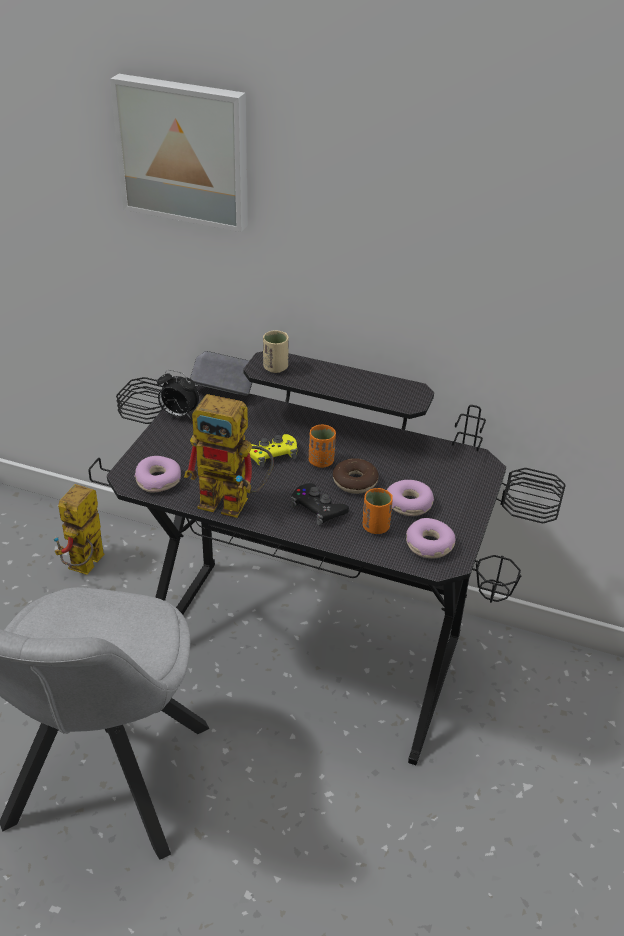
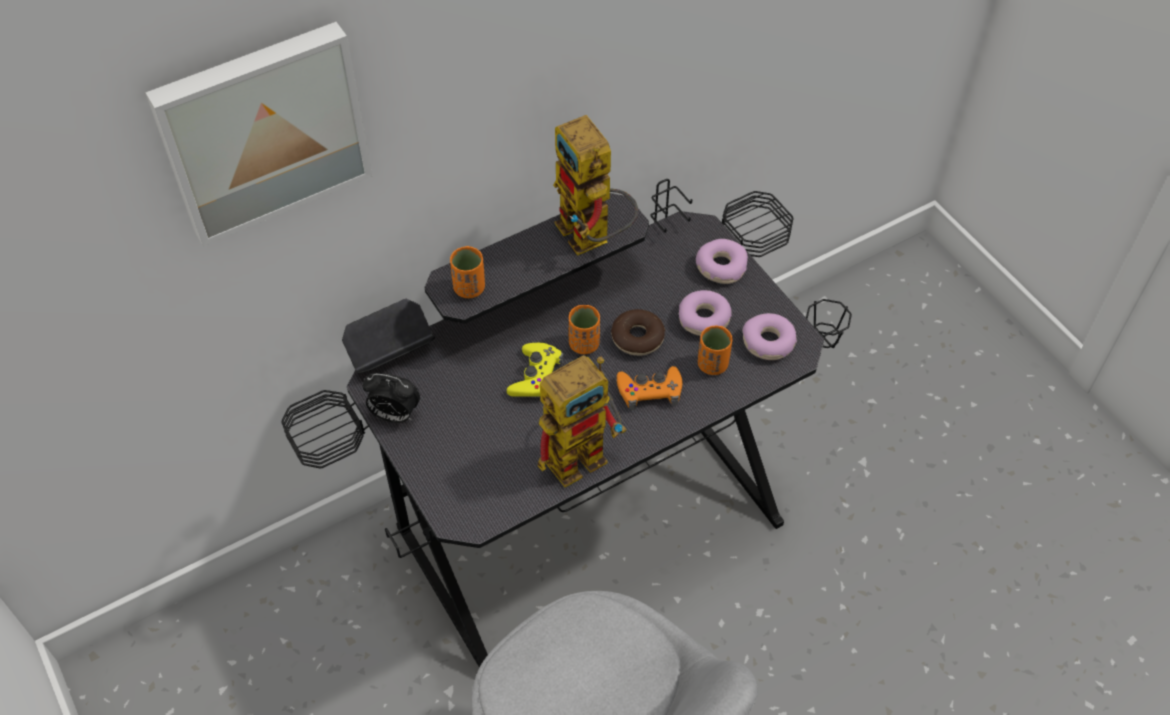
camera: 50 degrees left, 15 degrees up
(85, 568) = (293, 650): toy robot -> toy robot (592, 239)
(158, 480) = (490, 495): donut -> donut (720, 267)
(178, 415) = (394, 415): alarm clock -> alarm clock turned 45 degrees clockwise
(275, 368) = (469, 288): beige cup -> orange cup
(317, 508) = (649, 391): black game controller -> orange game controller

